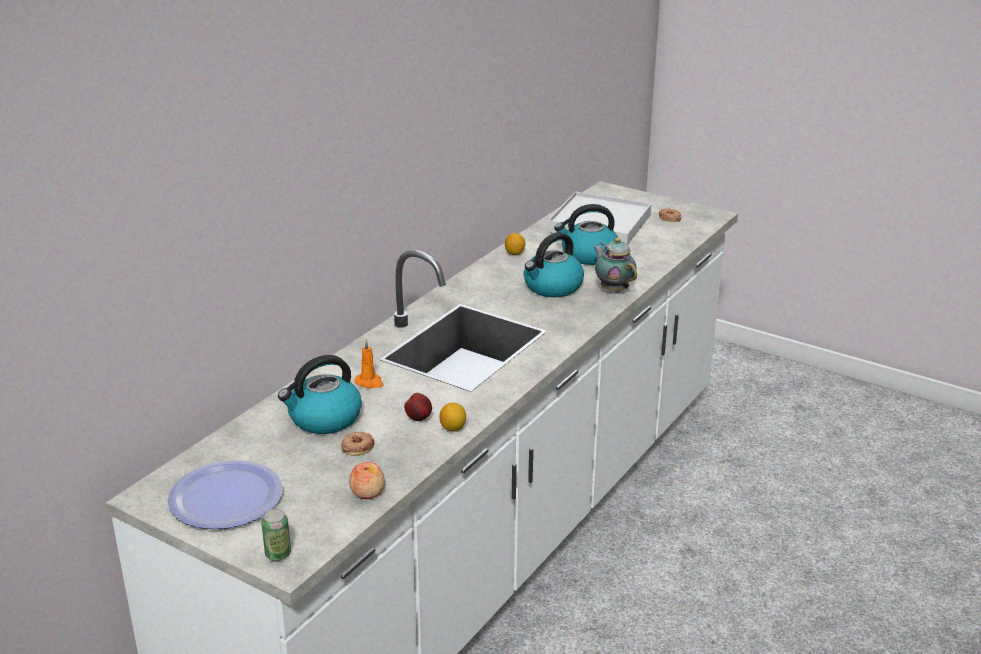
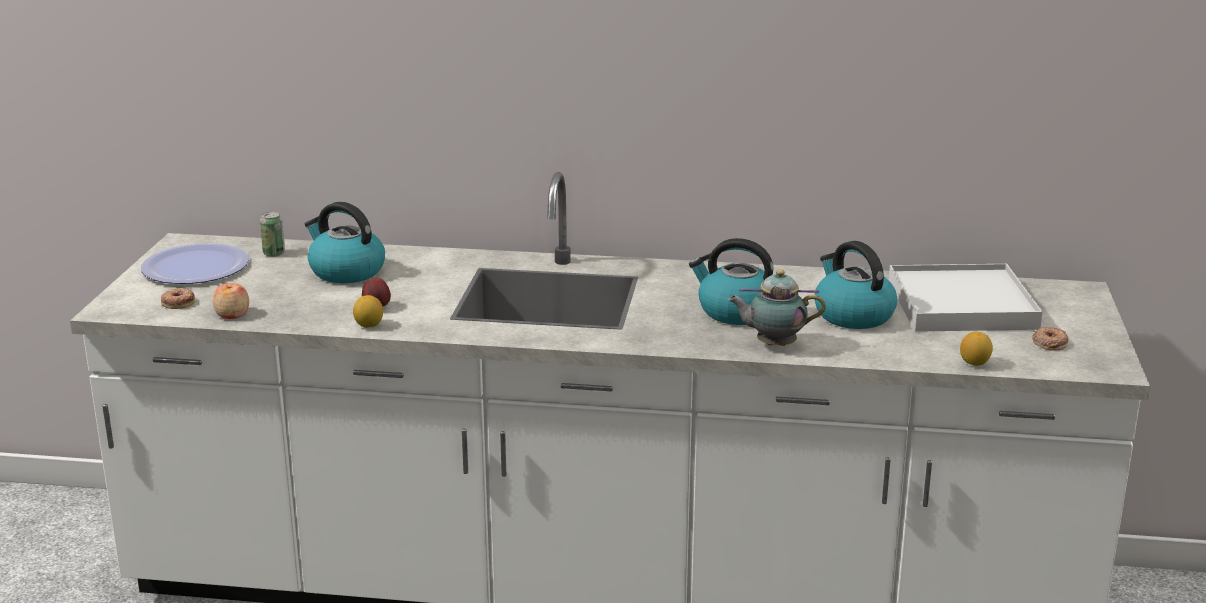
camera: 65 degrees right, 5 degrees down
(278, 554) = (121, 303): can -> can (274, 253)
(357, 447) = (306, 294): donut -> donut (178, 302)
(369, 382) = (428, 274): orange candle -> none
(514, 253) = (801, 277): lemon -> lemon (974, 363)
(613, 289) = (773, 345): teapot -> teapot turned 120 degrees counterclockwise

